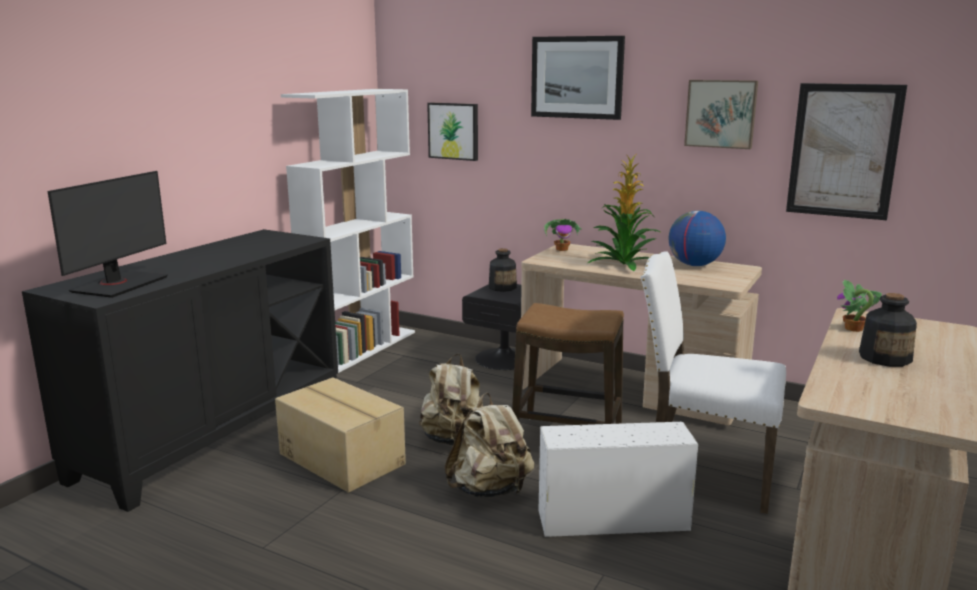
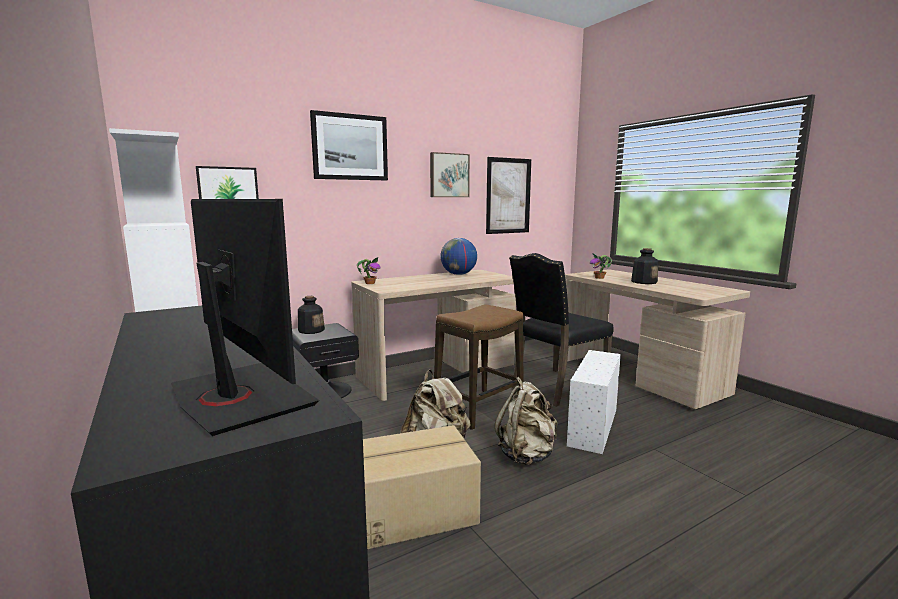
camera: 60 degrees left, 5 degrees down
(624, 263) = (430, 281): potted plant -> none
(704, 473) = (556, 388): white chair -> black chair

